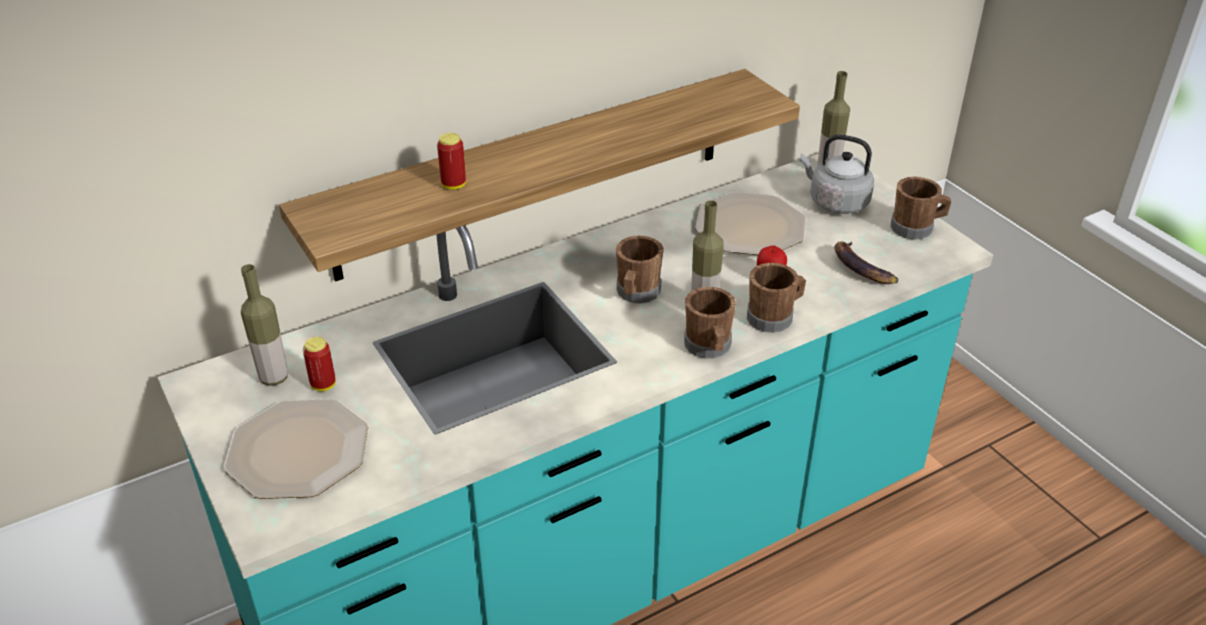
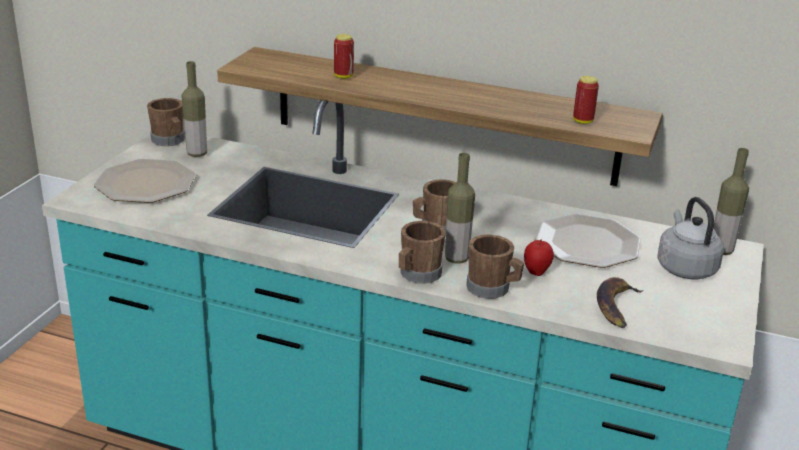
camera: 50 degrees right, 10 degrees down
(323, 385) = (208, 168): can -> can (583, 121)
(916, 228) = (718, 316): brown mug -> brown mug (170, 141)

